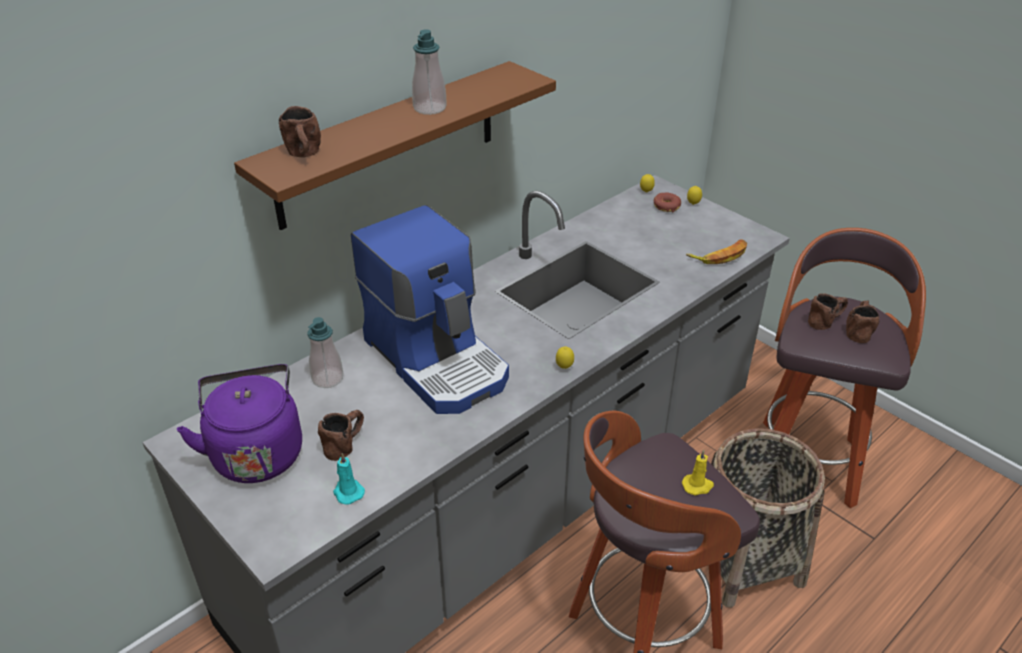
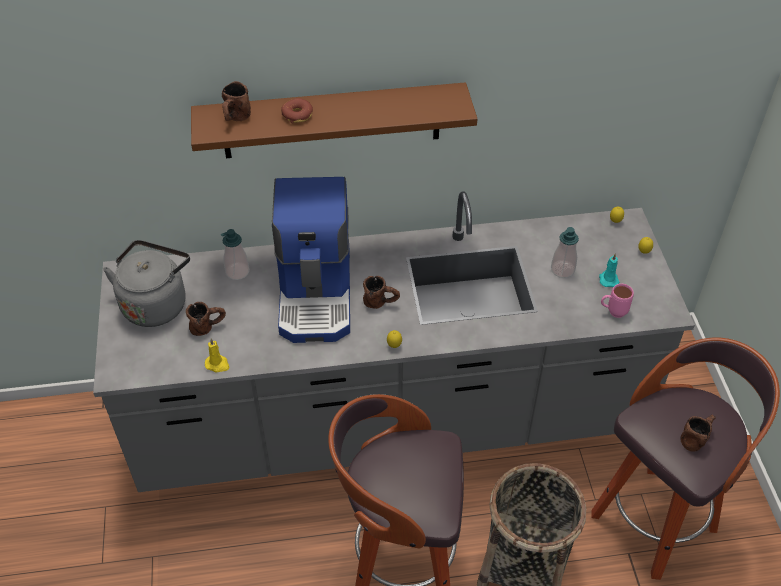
camera: 35 degrees right, 10 degrees up
(256, 452) = (156, 303): purple kettle -> grey kettle
(348, 492) = (182, 360): turquoise candle -> turquoise candle (608, 279)
(429, 108) = (356, 109): soap dispenser -> soap dispenser (562, 270)
(666, 206) = (618, 244): donut -> donut (297, 115)
(698, 486) = (431, 485): yellow candle -> yellow candle (217, 364)
(719, 256) = (612, 312): banana -> pink mug
(826, 321) = (677, 414): brown mug -> brown mug (381, 302)

